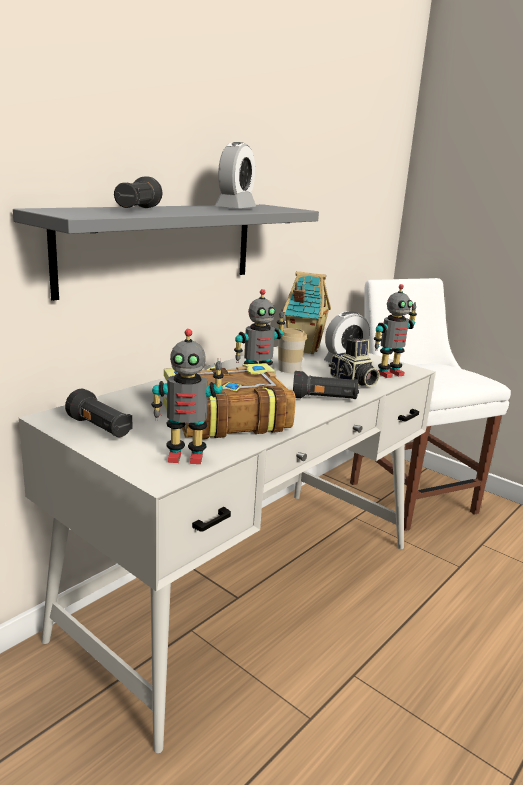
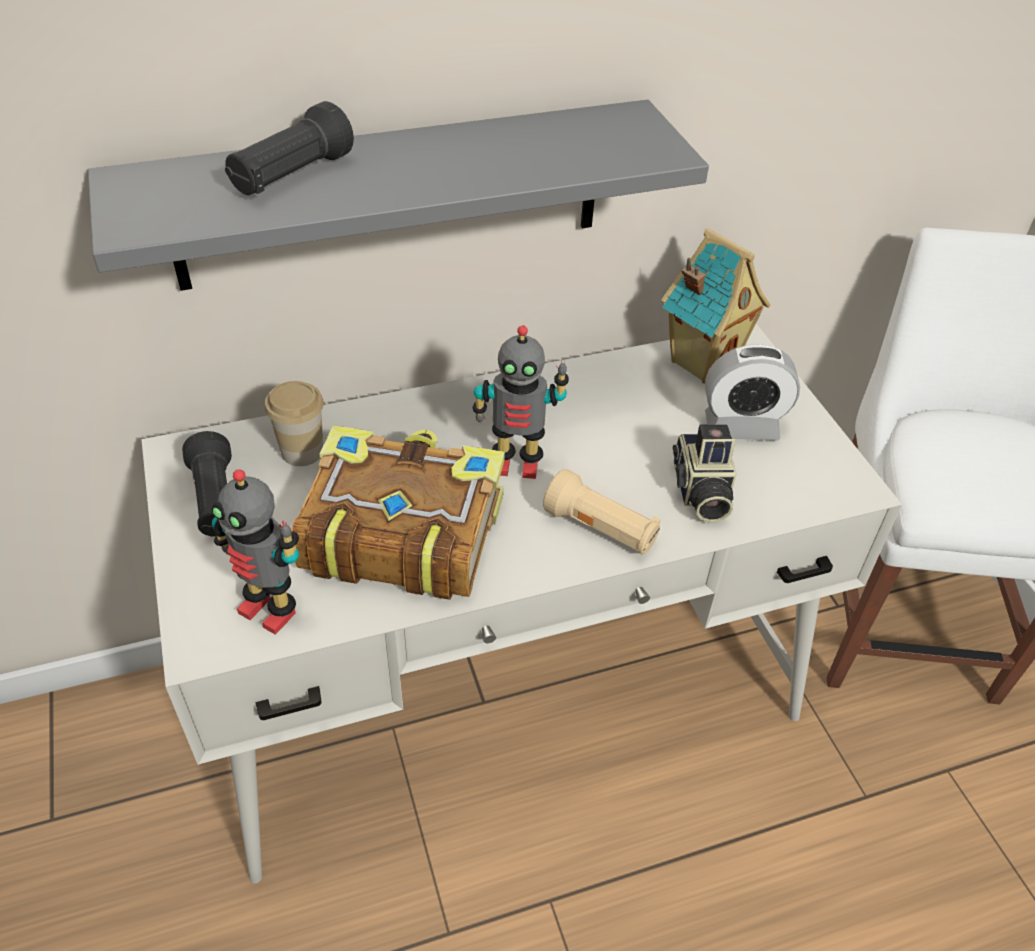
camera: 30 degrees right, 25 degrees up
(235, 208) = (521, 151): alarm clock -> none
(289, 369) = (620, 421): cup -> cup (302, 451)
(324, 399) = (600, 530): black flashlight -> beige flashlight
(389, 373) = (795, 486): toy robot -> none

